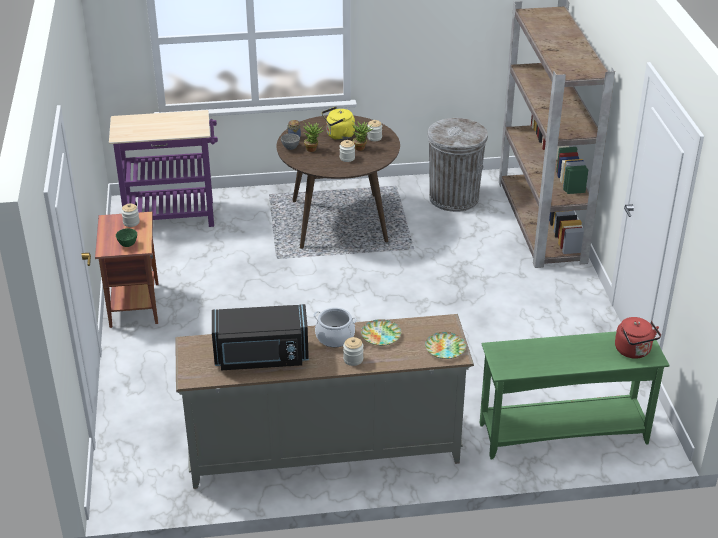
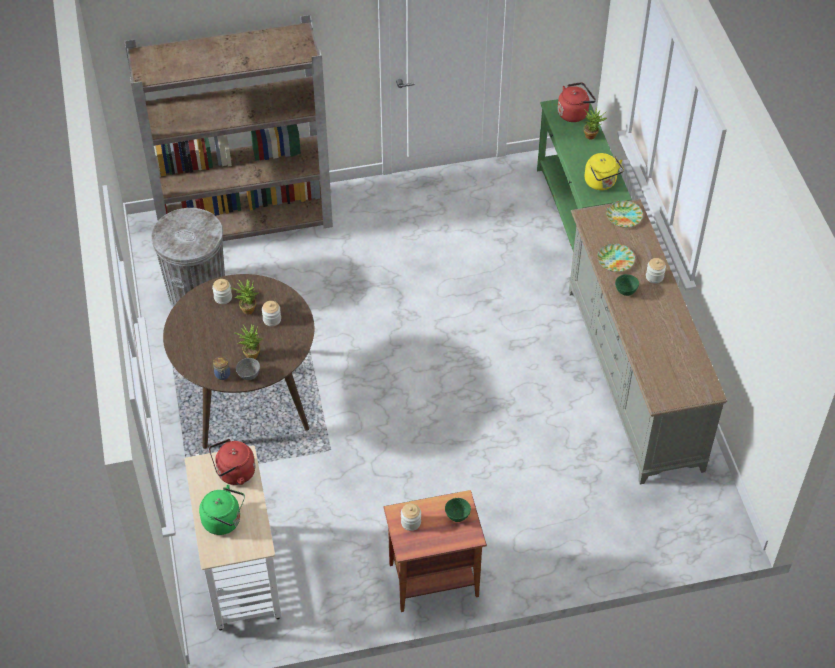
camera: 95 degrees left, 15 degrees up
(146, 124) = (224, 521): none -> green kettle
(172, 216) = (241, 576): purple cart -> white cart
(186, 127) = (234, 473): none -> red kettle
(261, 357) = (667, 342): black microwave -> none
(335, 337) = (626, 292): cooking pot -> green bowl
(338, 135) = (218, 331): yellow kettle -> yellow kettle (601, 183)
(598, 361) = (592, 135): none -> potted plant

